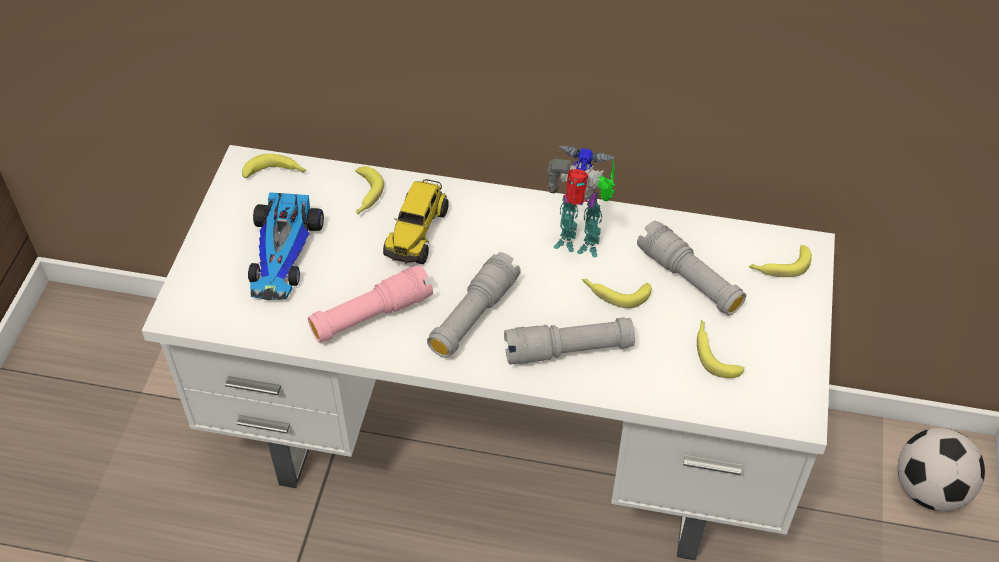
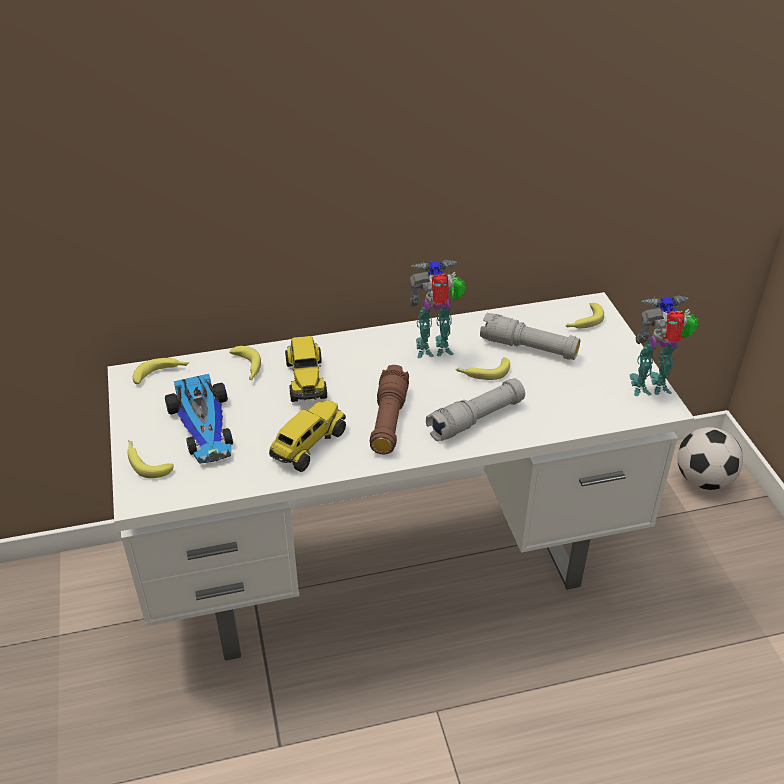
camera: 25 degrees left, 10 degrees down
(371, 315) = (308, 445): pink flashlight -> toy truck
(473, 316) = (389, 420): grey flashlight -> brown flashlight
(714, 352) = (579, 387): banana -> banana (146, 462)
(802, 386) = (652, 387): none -> toy robot

